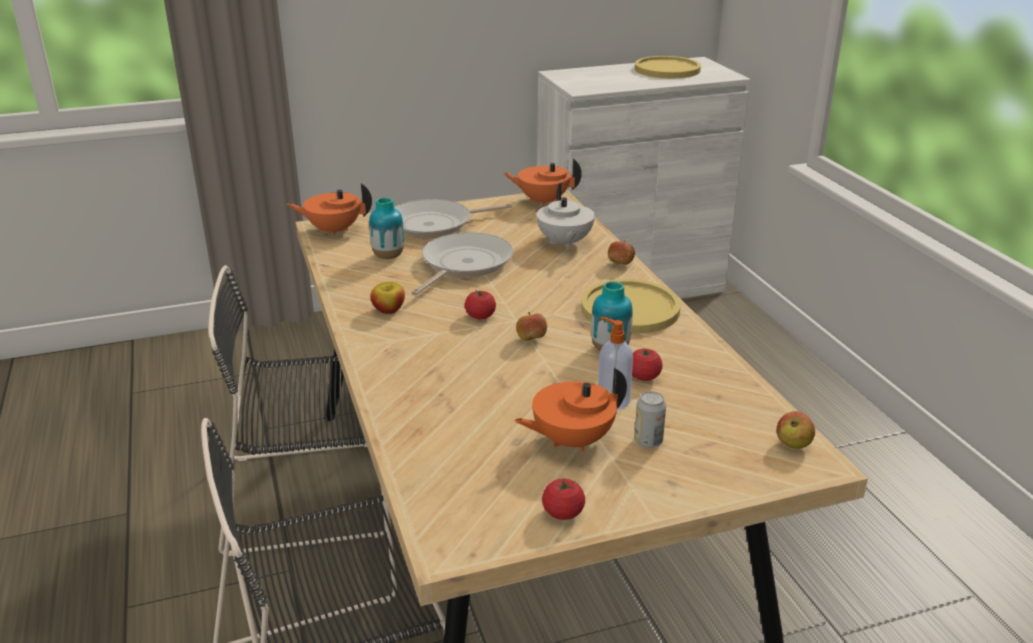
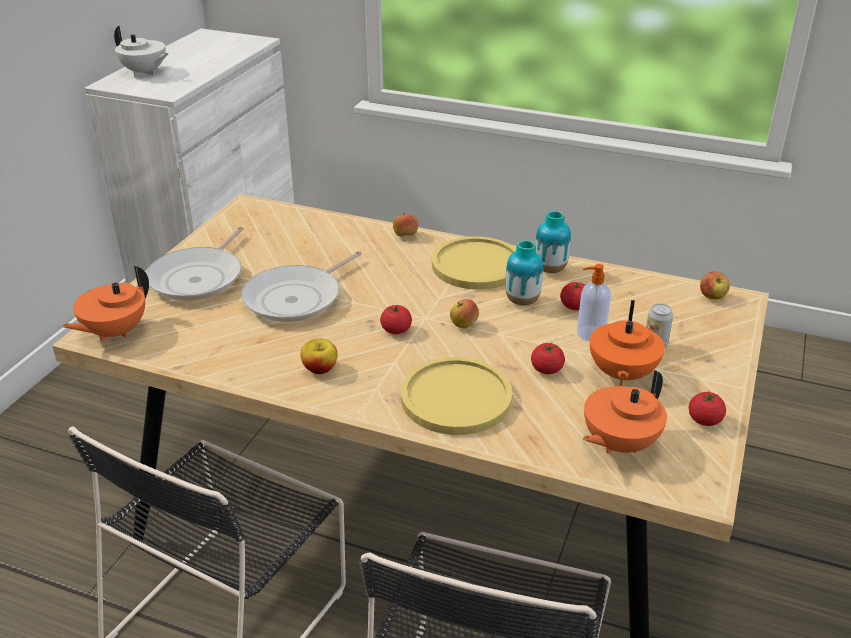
camera: 50 degrees left, 5 degrees up
(388, 256) = (220, 326): vase -> vase (550, 269)
(463, 264) = (297, 298): frying pan -> frying pan turned 120 degrees counterclockwise
(523, 400) = (546, 369): none -> tomato
(542, 201) = (246, 213): orange teapot -> orange teapot (618, 443)
(564, 243) = (335, 239): white teapot -> white teapot (144, 72)
(667, 69) = (198, 50): yellow plate -> yellow plate (456, 398)

